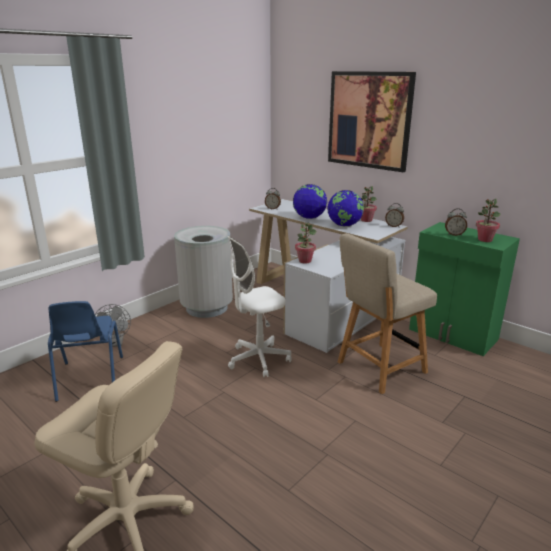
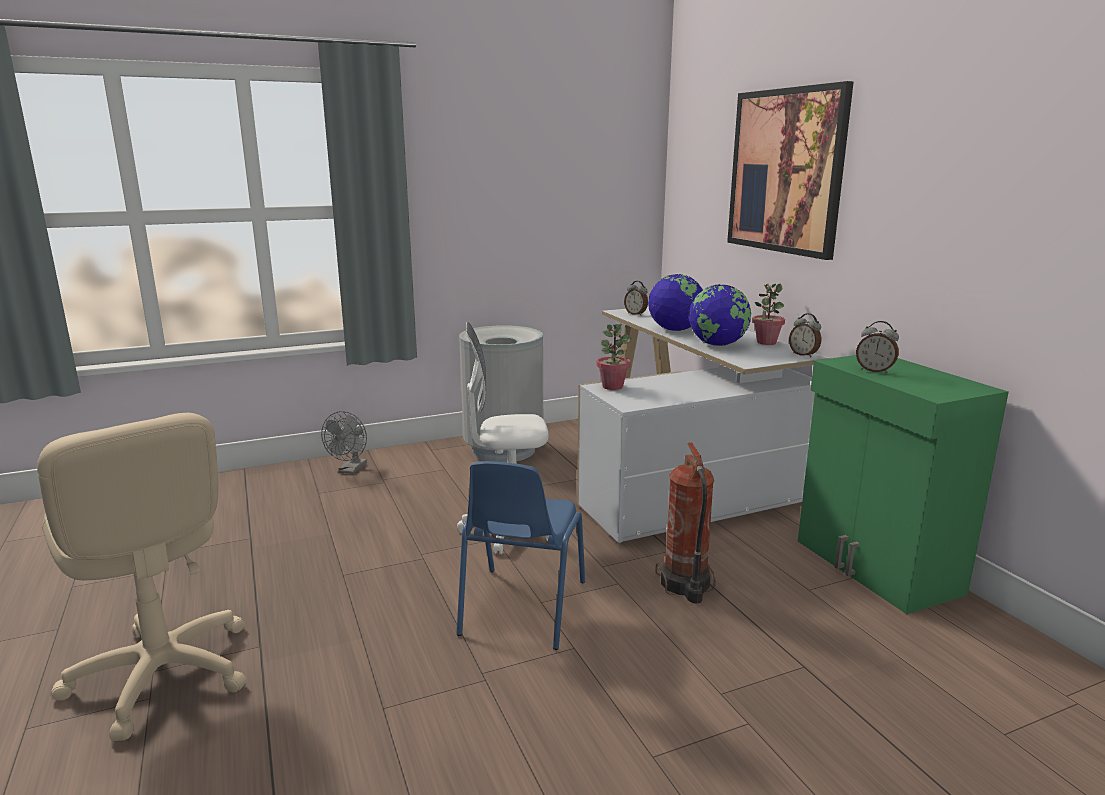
camera: 25 degrees right, 5 degrees down
(89, 379) = (281, 503): blue chair -> blue chair (521, 608)
(378, 368) = (684, 585): beige chair -> fire extinguisher
(484, 240) = (925, 384): potted plant -> none

